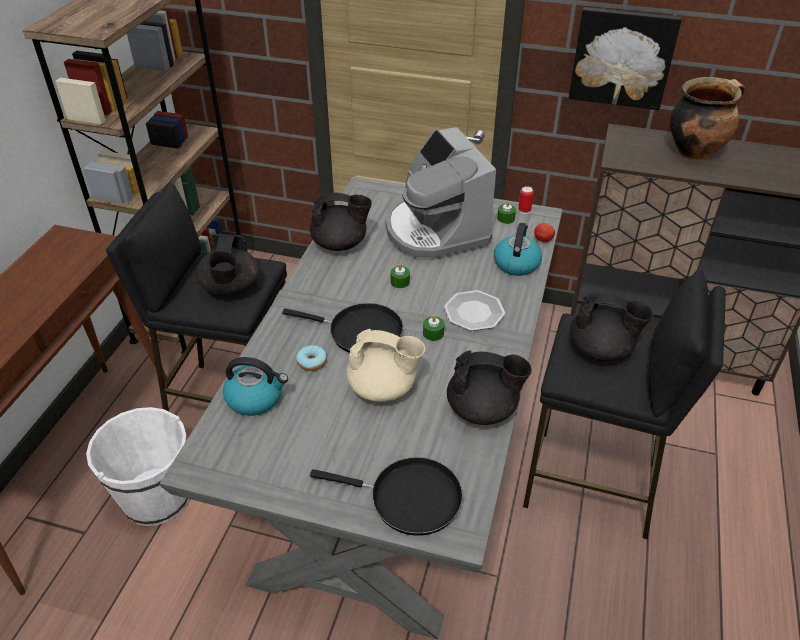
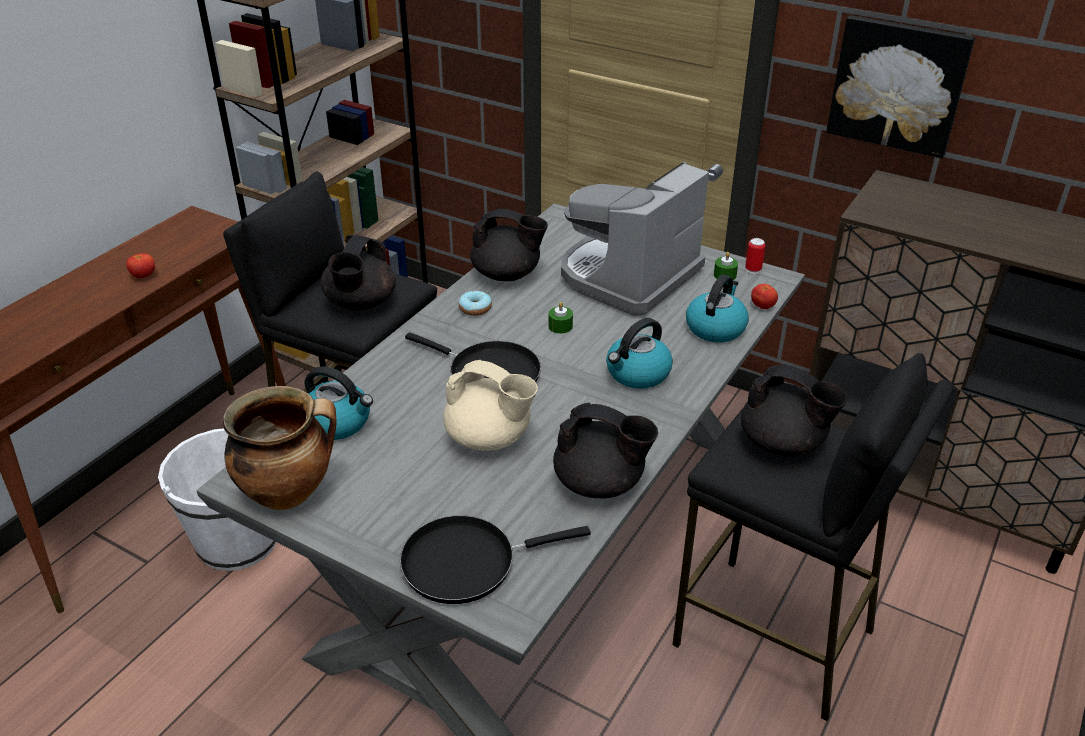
camera: 15 degrees right, 5 degrees down
(39, 298) = (144, 276): none -> tomato
(312, 362) = (418, 396): donut -> donut (475, 308)
(409, 498) = (467, 562): black frying pan -> black frying pan turned 135 degrees clockwise
(433, 333) = (576, 389): green candle -> none
(435, 231) = (628, 276): coffee machine -> coffee machine turned 45 degrees clockwise
(474, 312) = (637, 374): plate -> kettle
(695, 151) = (979, 215): cooking pot -> cooking pot (289, 492)

